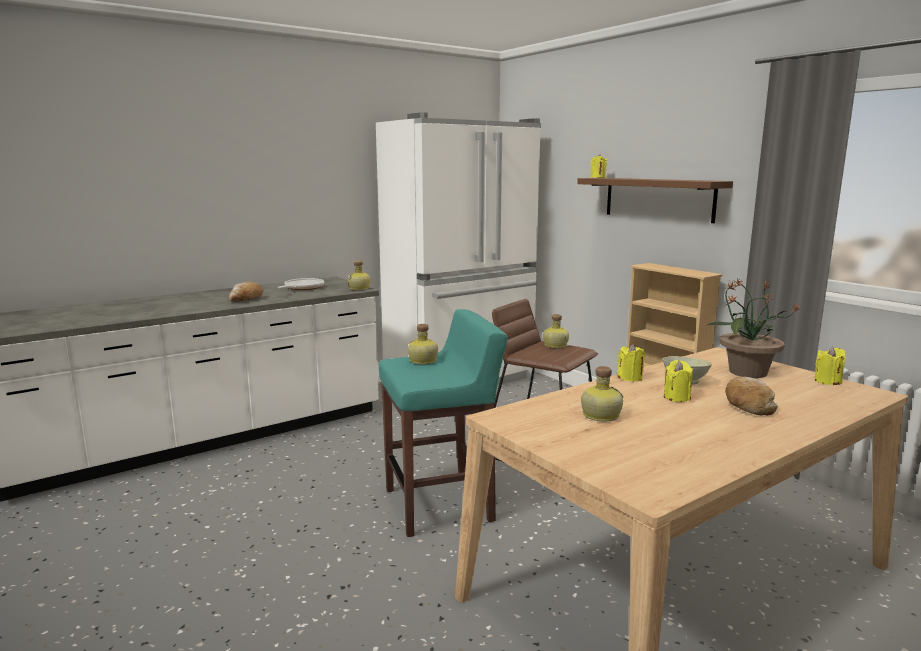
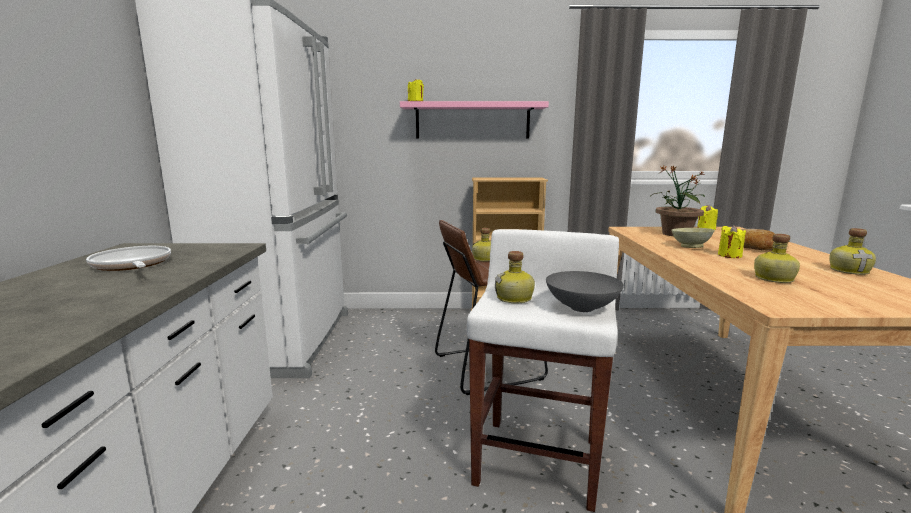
camera: 55 degrees left, 0 degrees up
(246, 299) = (82, 305): bread -> none
(359, 288) = (234, 246): bottle -> bottle (849, 271)
(432, 377) = (582, 307): none -> grey bowl
(440, 505) = (538, 460): turquoise stool -> white stool
(630, 378) = (672, 254): yellow candle -> none
(658, 199) = (472, 121): brown shelf -> pink shelf

